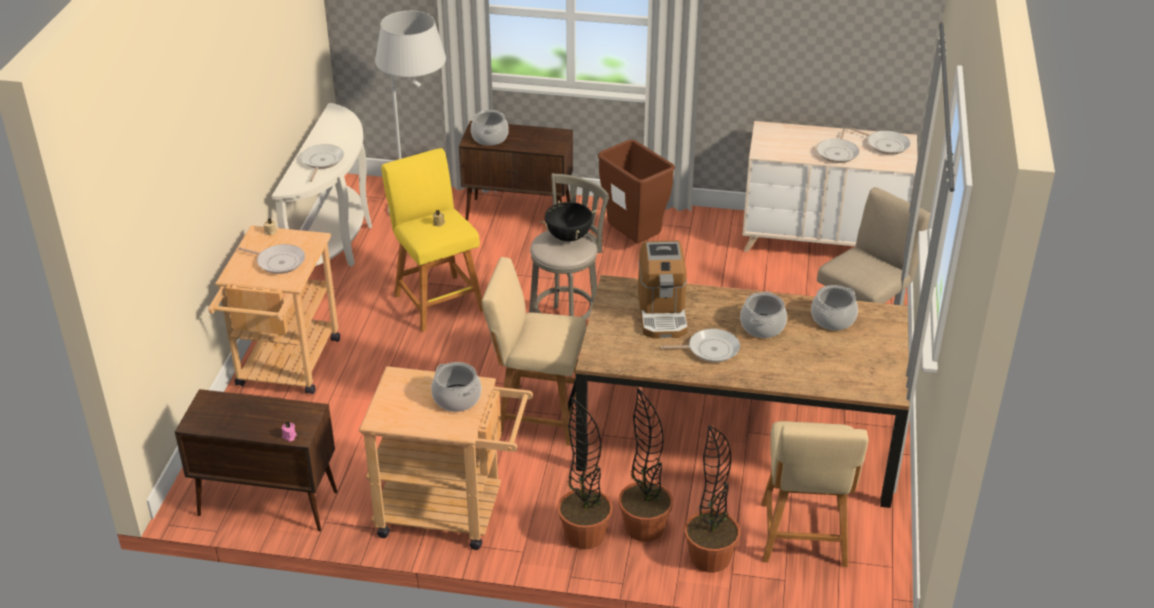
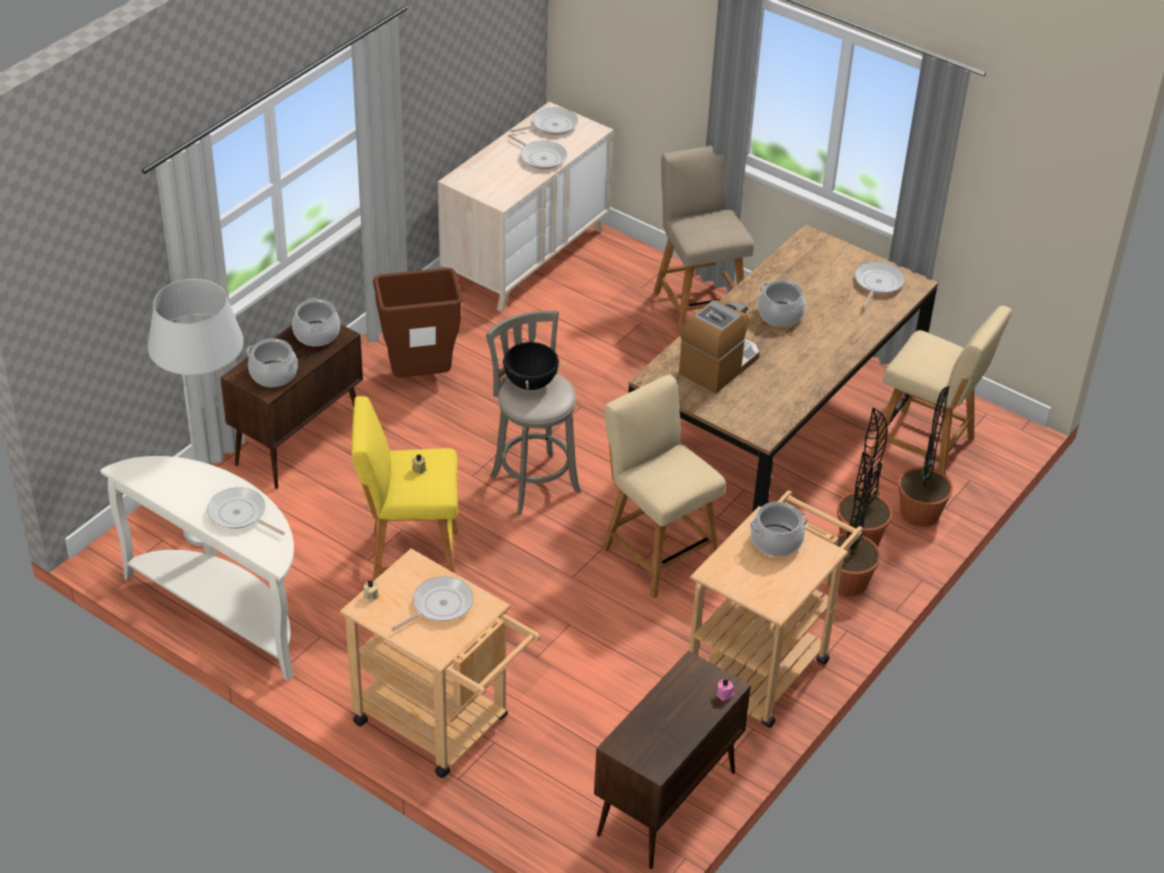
camera: 65 degrees left, 5 degrees up
(536, 414) = (656, 552): beige chair -> beige chair turned 105 degrees clockwise
(662, 313) = (719, 365): coffee machine -> coffee machine turned 75 degrees counterclockwise
(710, 349) = (793, 358): frying pan -> frying pan (877, 284)
(833, 319) = (797, 271): cooking pot -> cooking pot (317, 334)

